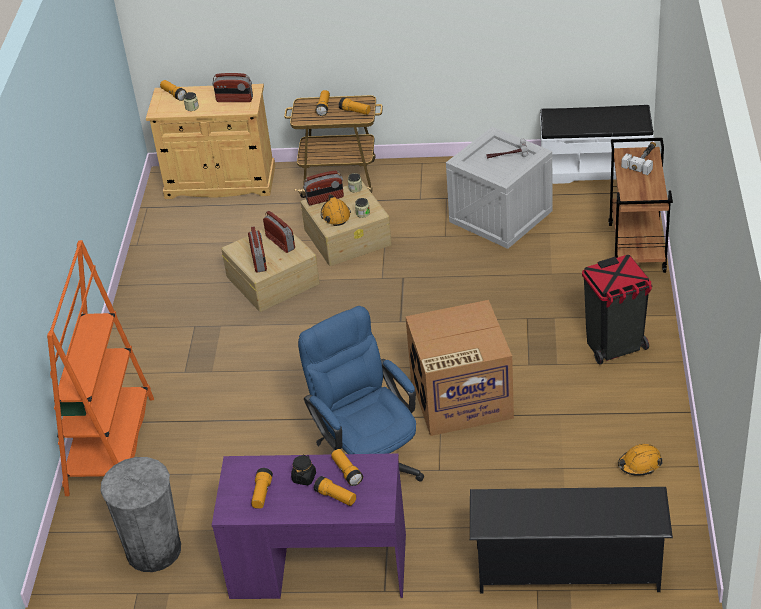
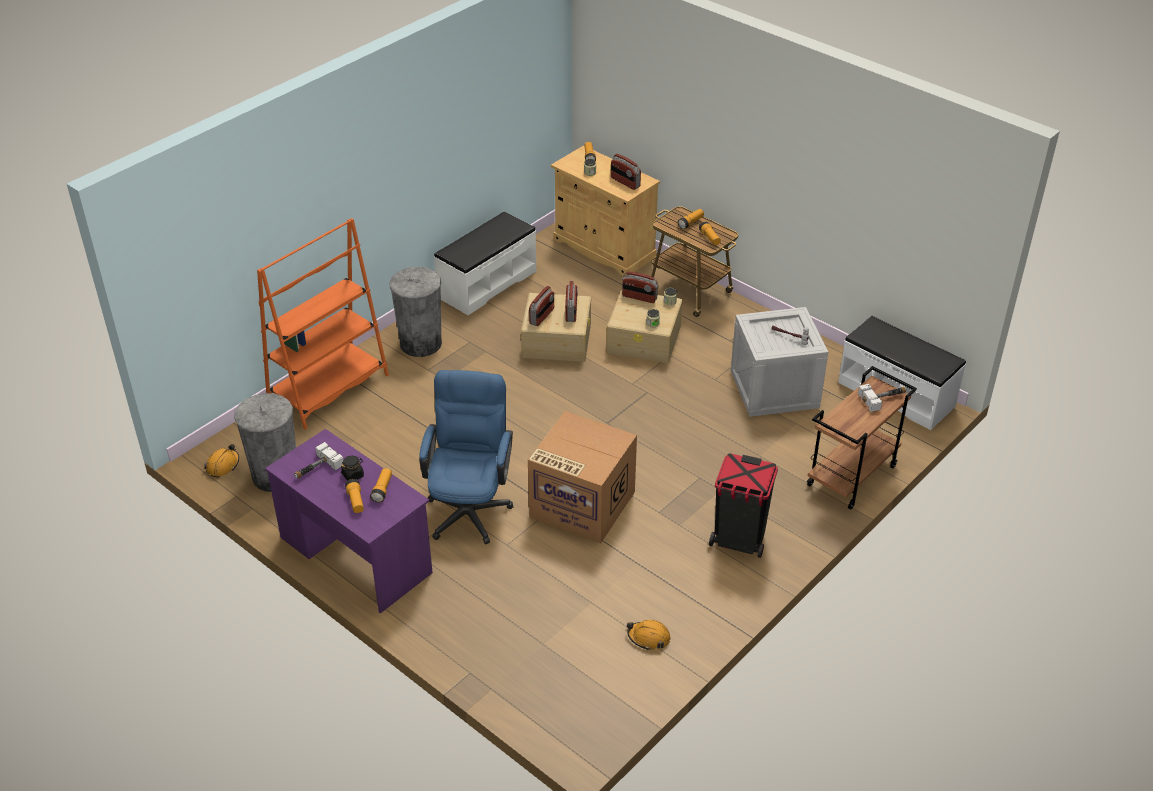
camera: 35 degrees right, 0 degrees up
(148, 269) = (486, 284): none -> white bench
(149, 353) = (421, 343): none -> grey trash can
(262, 494) = (316, 468): flashlight -> hammer
(335, 215) = (632, 313): orange hard hat -> orange hard hat (223, 465)
(568, 569) = (507, 674): black shoe rack -> none

